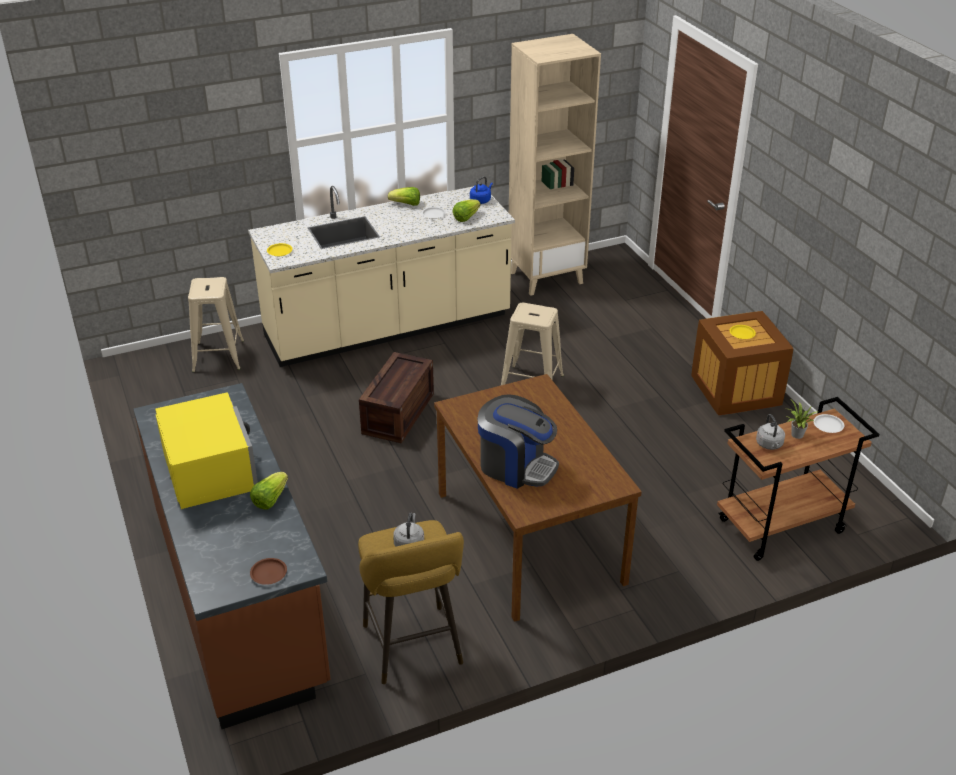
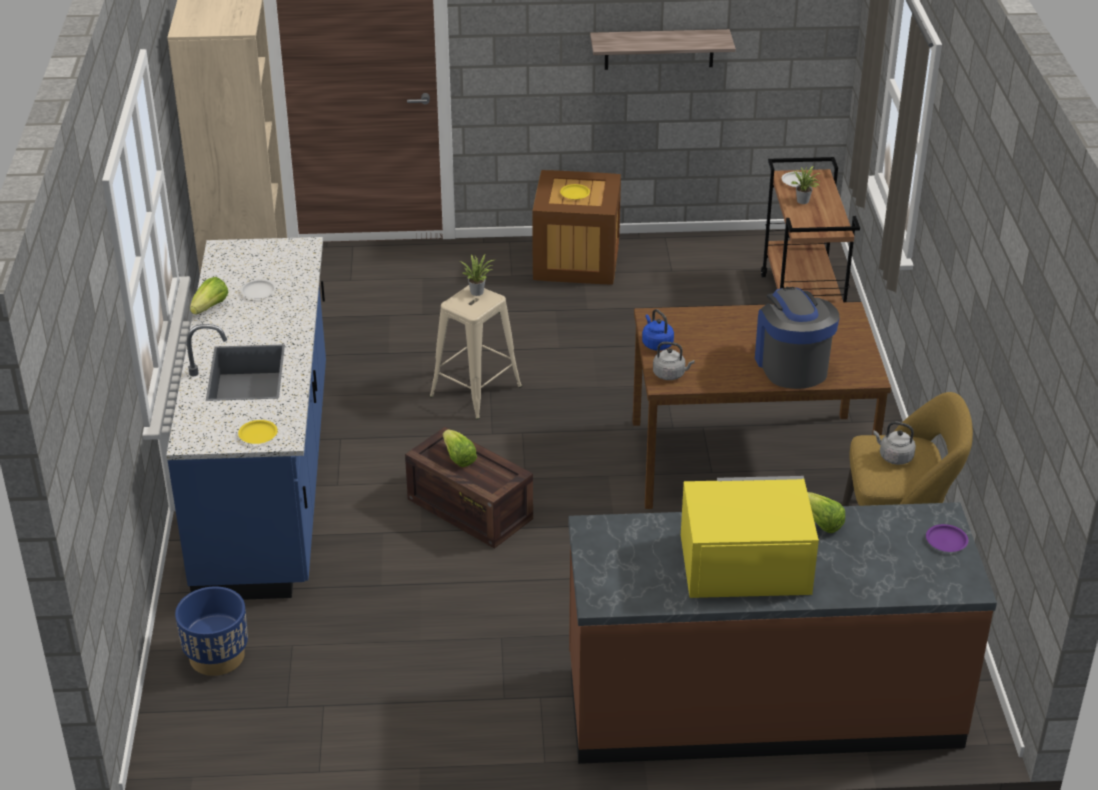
camera: 70 degrees left, 0 degrees up
(218, 356) = (217, 657): beige stool -> blue planter
(269, 573) = (946, 541): brown plate -> purple plate
(388, 328) = (268, 479): beige counter -> blue counter
(466, 217) = (288, 269): lettuce -> lettuce (458, 458)
(481, 200) = (251, 249): blue kettle -> blue kettle (656, 343)
(516, 466) = (791, 364): coffee machine -> coffee machine turned 60 degrees counterclockwise
(547, 313) = (478, 291): none -> potted plant
(769, 445) = (811, 219): grey kettle -> grey kettle (670, 374)
(848, 262) = (659, 49): none -> shelf

